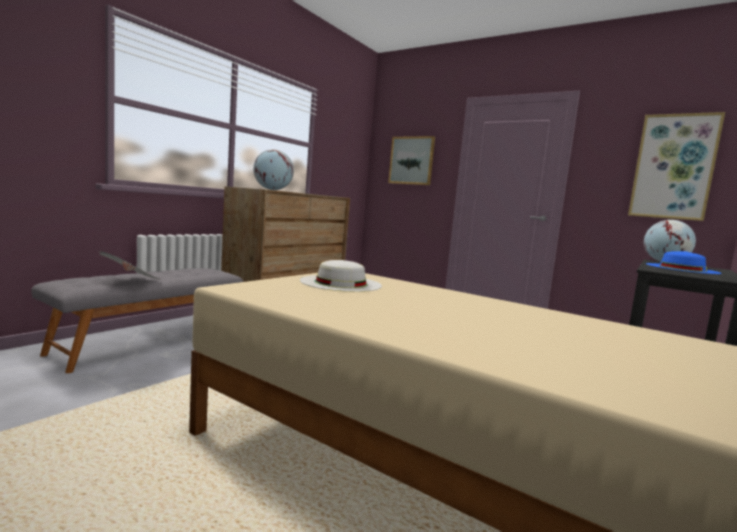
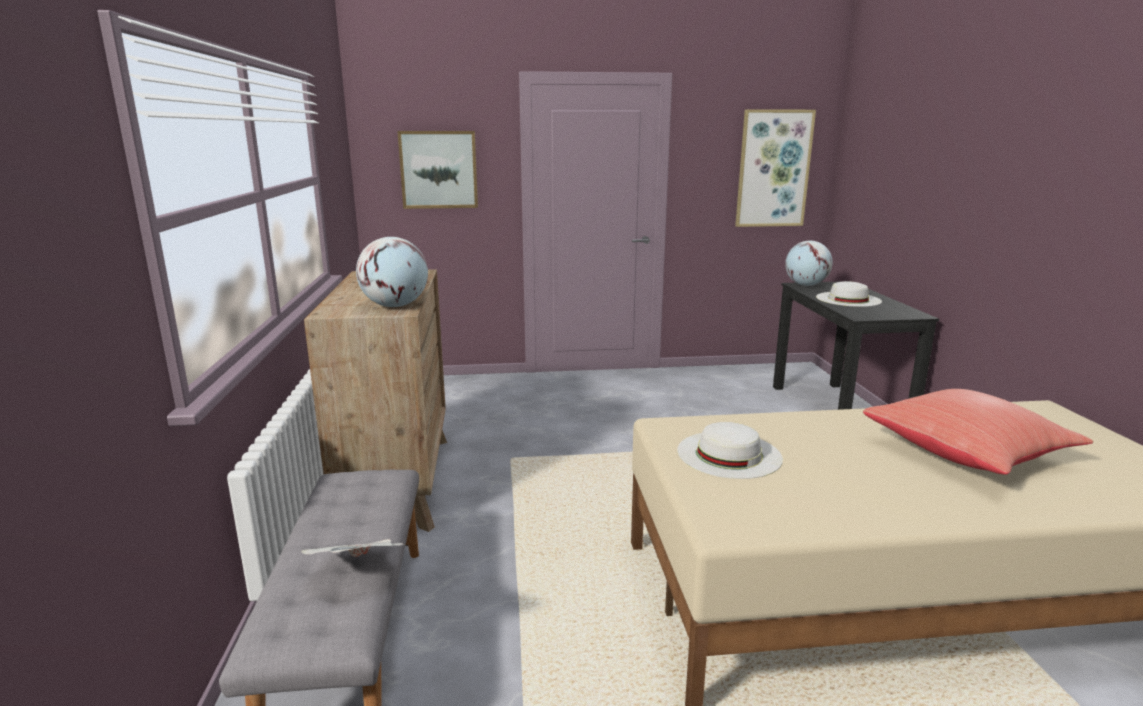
camera: 40 degrees left, 10 degrees up
(529, 331) = (967, 454): none -> red pillow
(682, 268) = (848, 299): blue hat -> white hat

